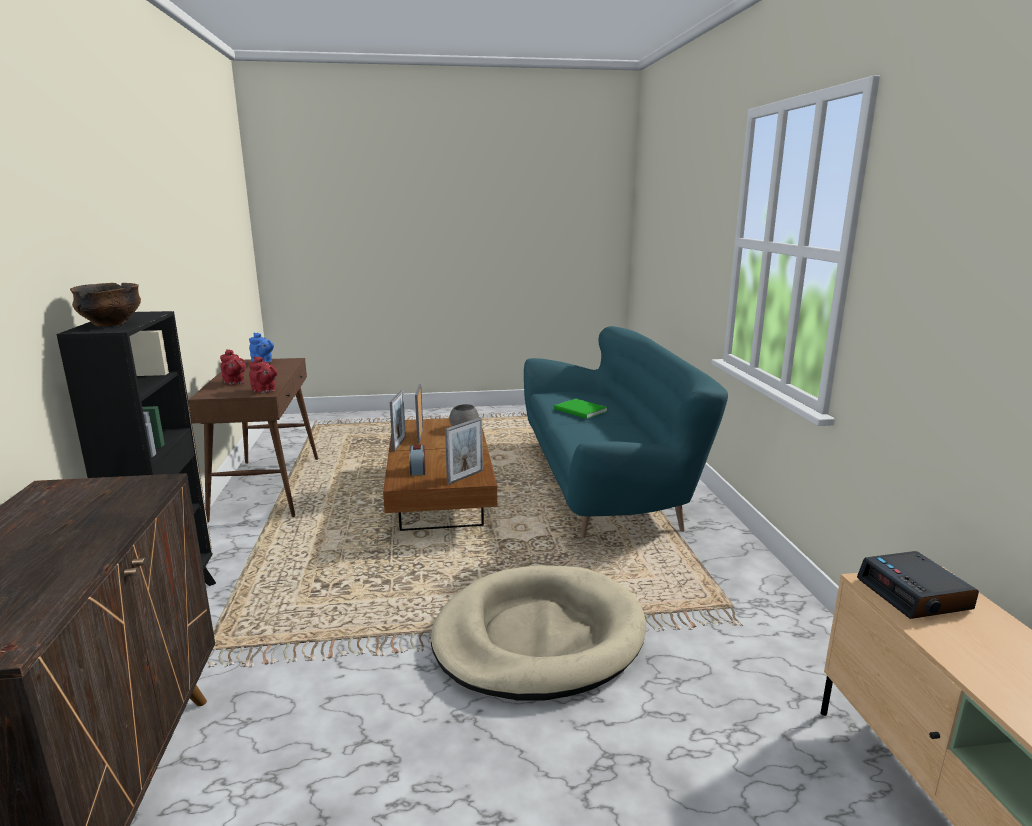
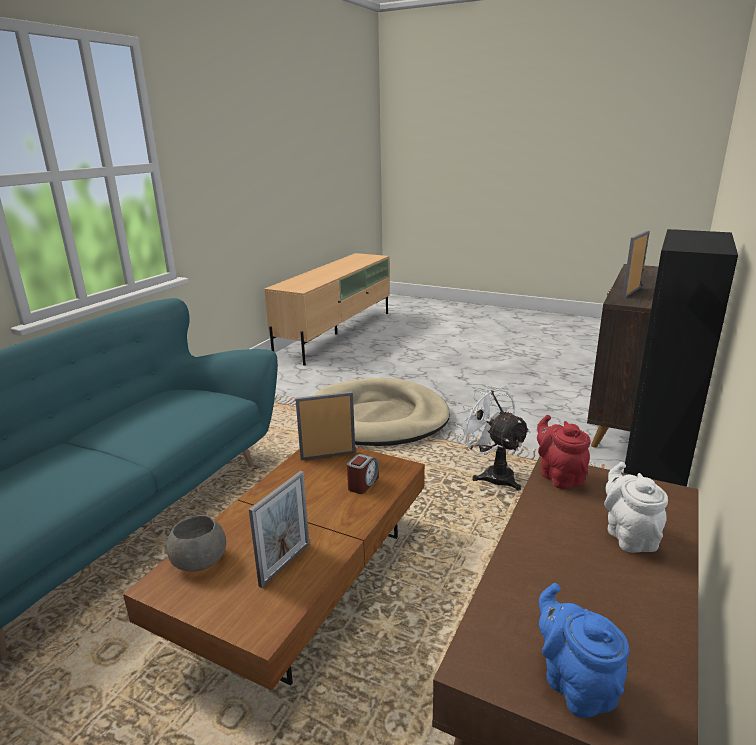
camera: 145 degrees left, 5 degrees up
(111, 324) = (699, 236): bowl -> none
(234, 383) = (629, 535): red teapot -> white teapot
(341, 607) = (492, 474): none -> white fan
(399, 444) = (335, 552): picture frame -> picture frame (631, 292)
(580, 411) = (71, 470): green book -> none
(914, 595) = (297, 286): alarm clock -> none

